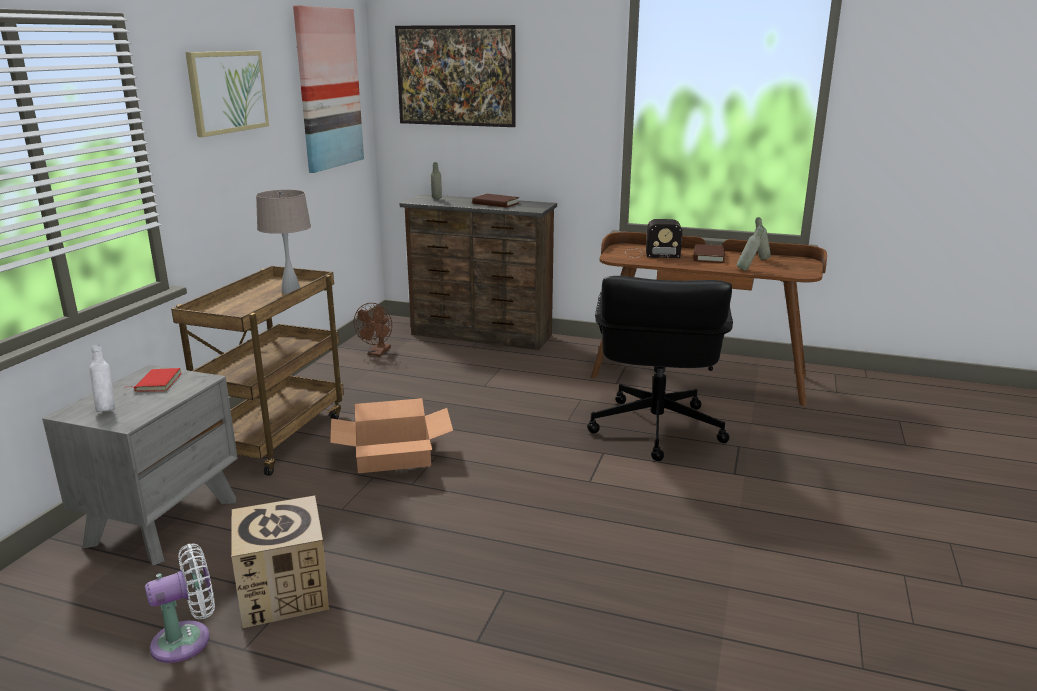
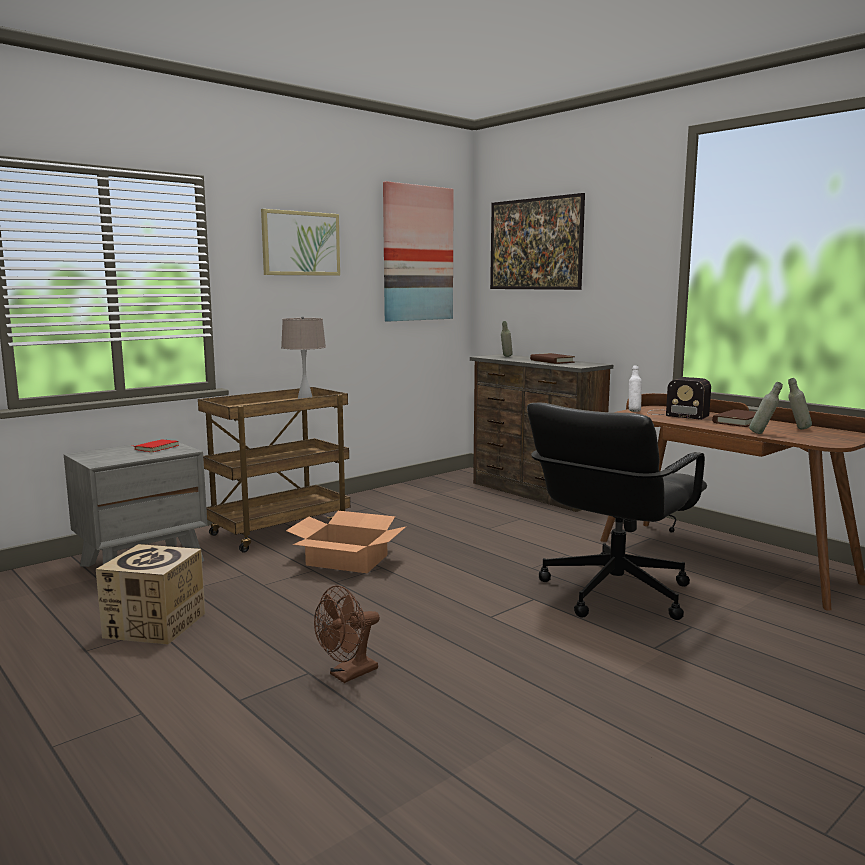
camera: 30 degrees right, 10 degrees down
(107, 409) = (103, 455): white bottle -> white bottle (634, 411)
(187, 640) = (63, 634): white fan -> none
(377, 353) = (428, 491): brown fan -> brown fan (348, 675)

